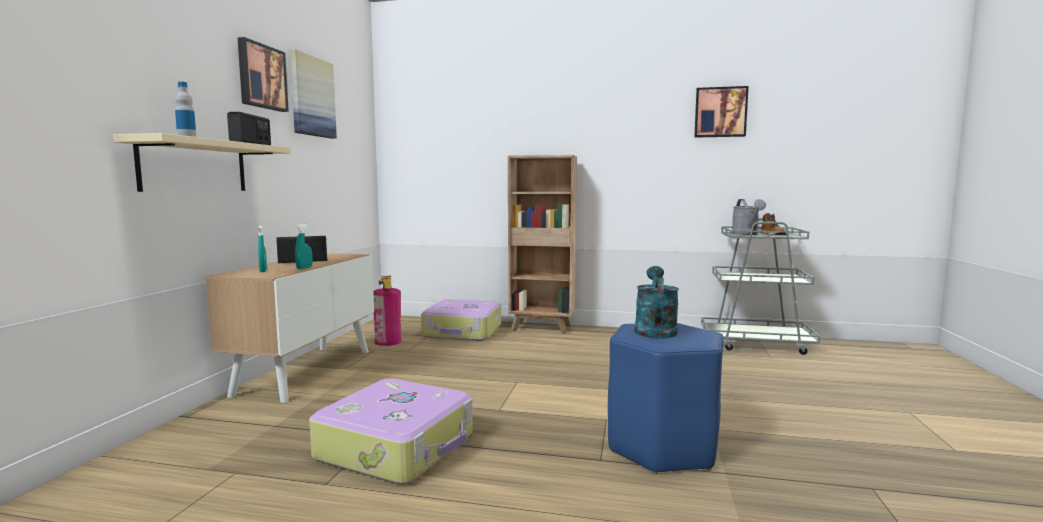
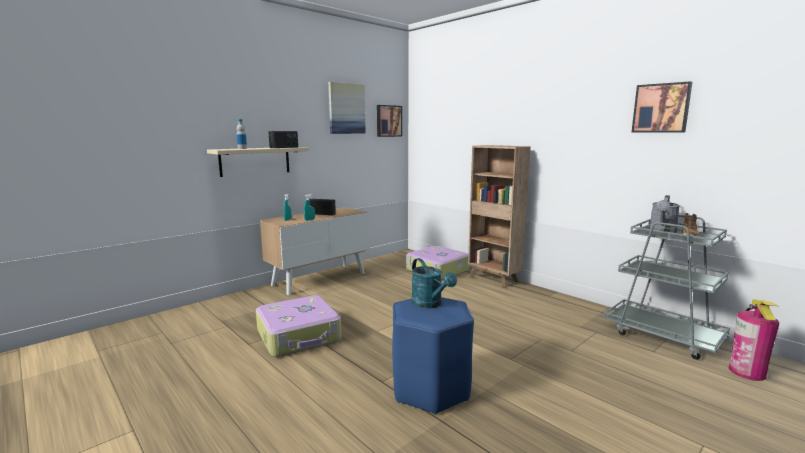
camera: 35 degrees right, 5 degrees up
(261, 77) = (304, 103): picture -> picture (388, 121)
(388, 342) = (383, 269): fire extinguisher -> fire extinguisher (747, 372)
(654, 329) = (430, 304): turquoise watering can -> turquoise watering can turned 105 degrees clockwise

